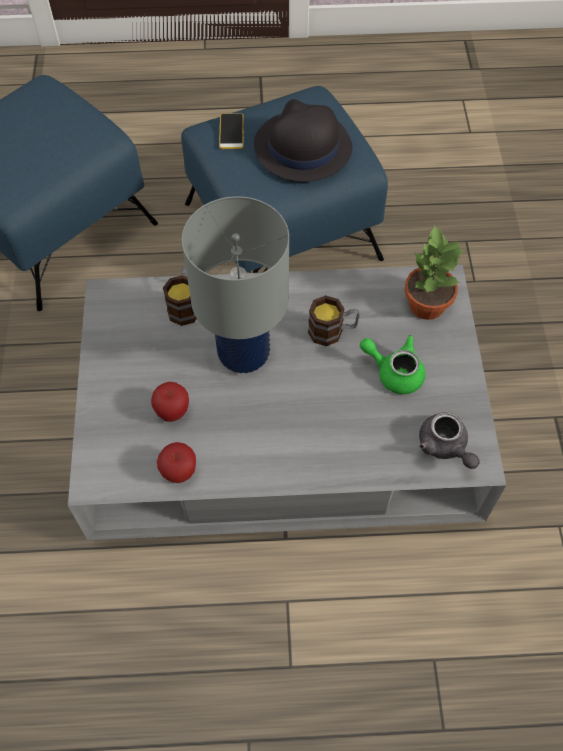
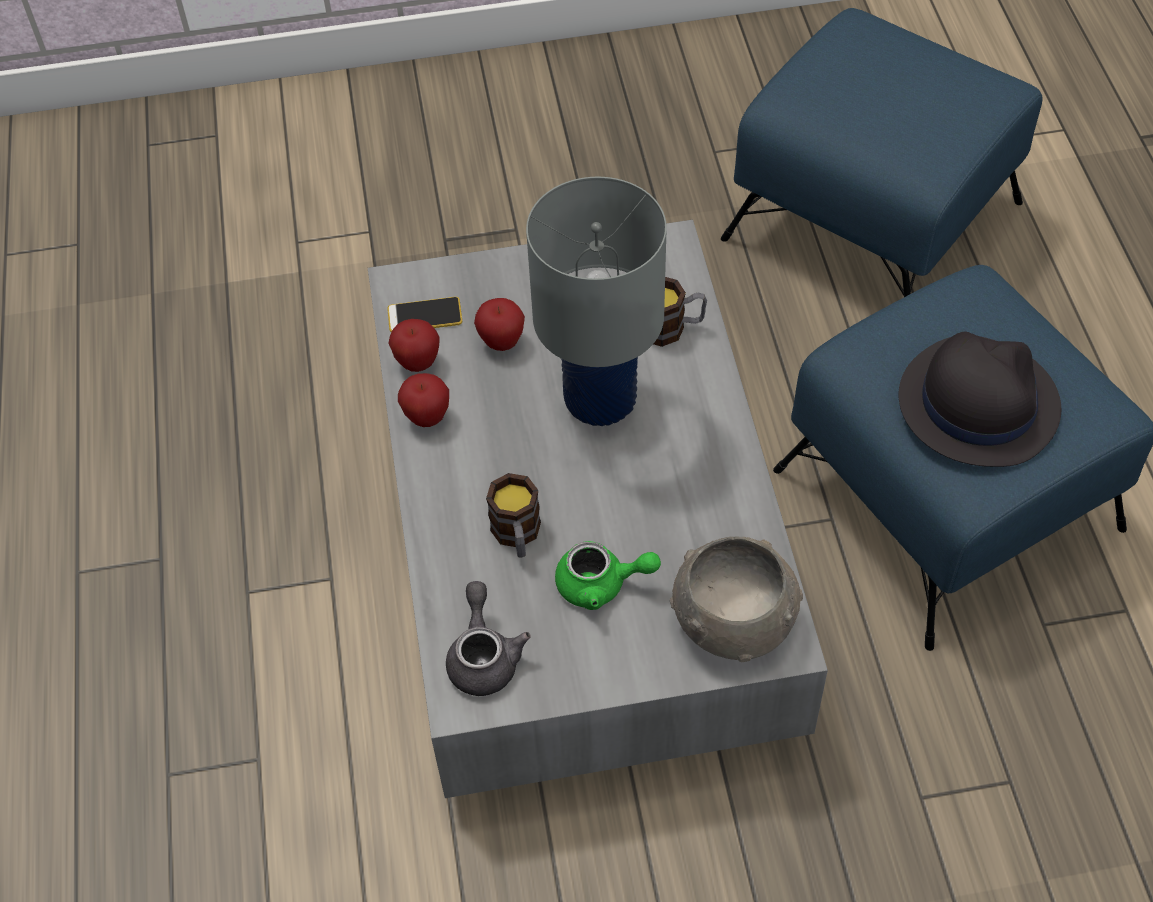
camera: 85 degrees right, 5 degrees down
(231, 132) = (981, 311): phone -> phone (425, 316)
(234, 469) = (427, 417): none -> apple
(332, 331) = (659, 502): mug -> mug (517, 536)
(394, 372) = (601, 585): green teapot -> green teapot turned 75 degrees clockwise
(425, 304) = (733, 619): potted plant -> grey bowl
(445, 447) = (484, 656): grey teapot -> grey teapot turned 120 degrees clockwise

